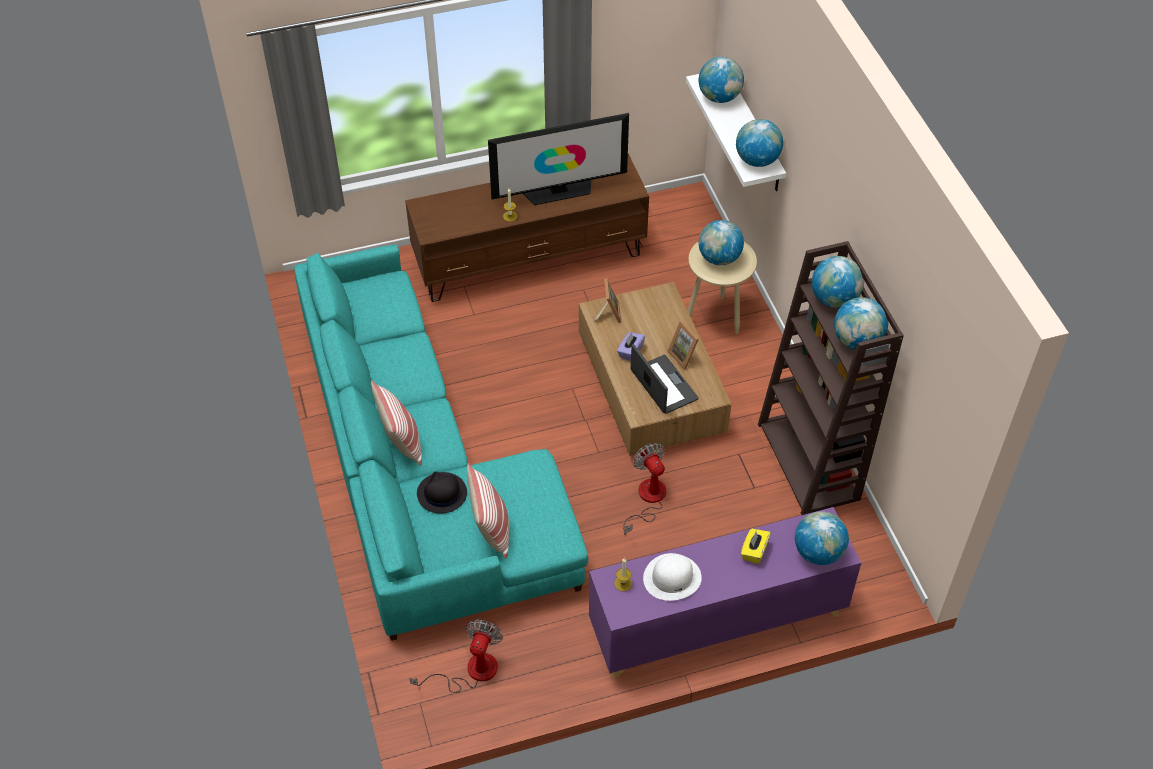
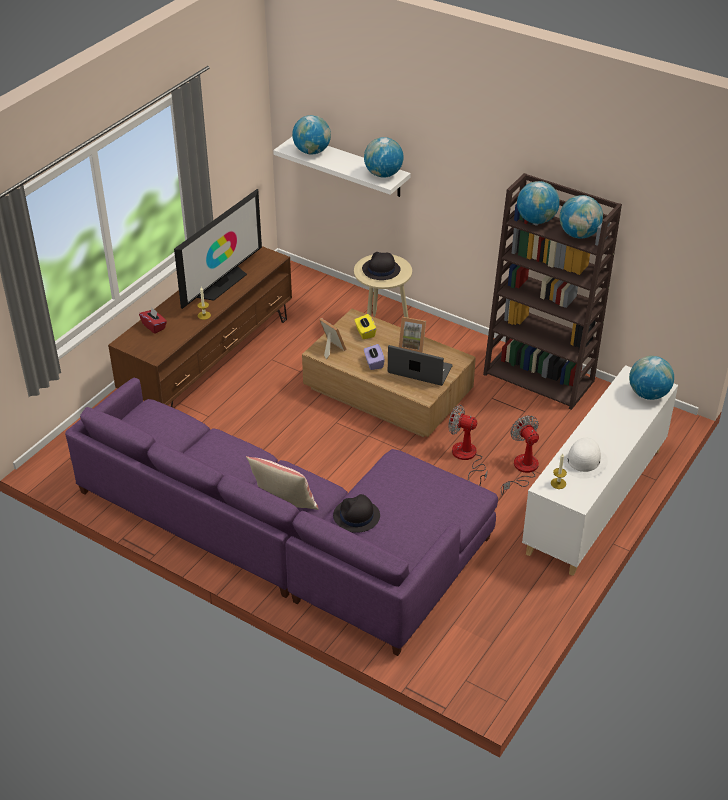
camera: 40 degrees left, 10 degrees down
(421, 472) = (289, 537): turquoise sofa -> purple sofa
(458, 203) = (154, 326): none -> red tissue box
(471, 671) = (477, 636): fan -> fan (522, 470)
(491, 529) = (418, 516): pillow -> none
(716, 622) = (595, 501): purple cabinet -> white cabinet
(719, 258) = (380, 270): globe -> black hat
(754, 551) = (612, 416): yellow tissue box -> yellow tissue box (365, 332)

